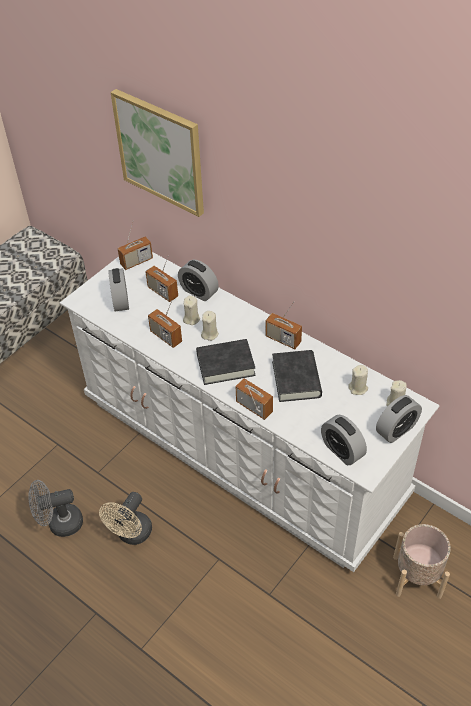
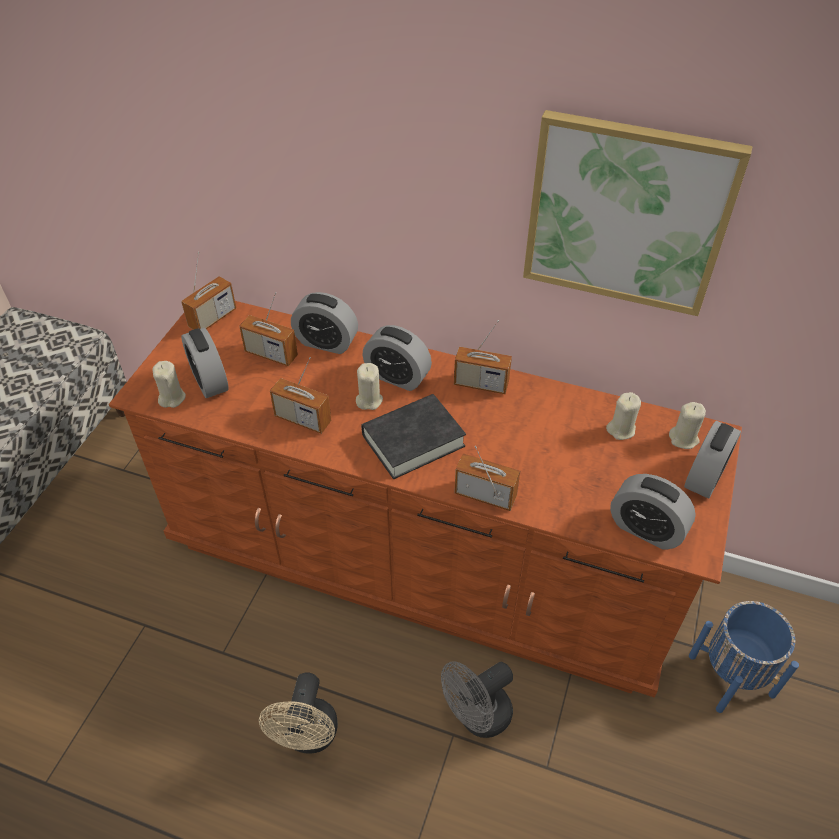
camera: 20 degrees left, 0 degrees up
(59, 524) = (188, 753): grey fan -> grey fan (477, 717)
(160, 152) = (233, 125): picture -> picture (627, 214)
(191, 319) = (331, 384): beige candle -> beige candle (172, 398)
(233, 323) = (397, 377): none -> alarm clock
(240, 448) = (420, 557): white dresser -> brown dresser
(296, 379) = (527, 437): black book -> none
(417, 576) = (731, 674): beige planter -> blue planter

